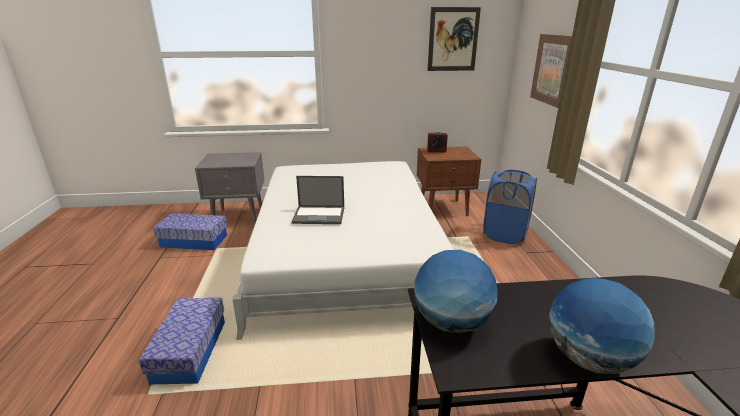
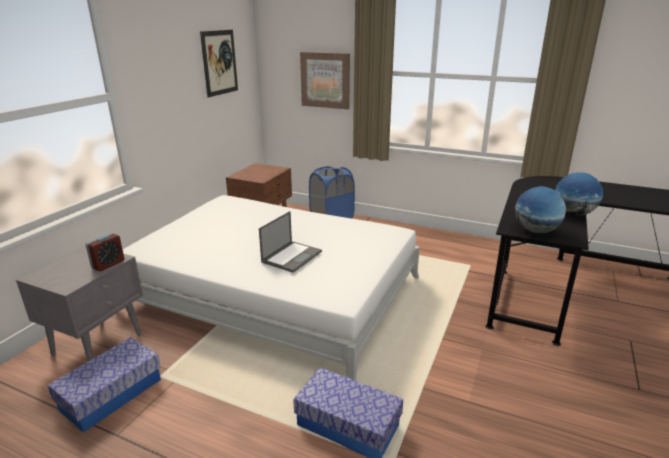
camera: 60 degrees left, 0 degrees up
(436, 151) = (247, 174): alarm clock -> alarm clock (108, 264)

